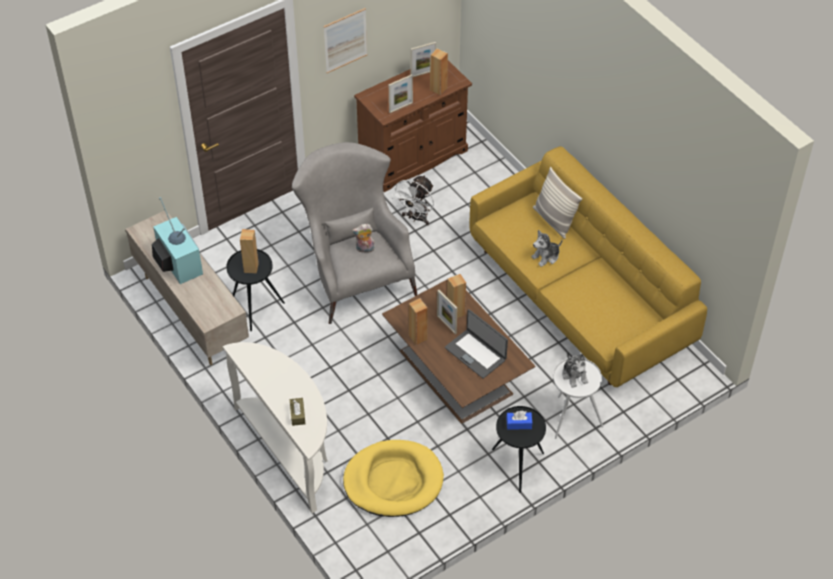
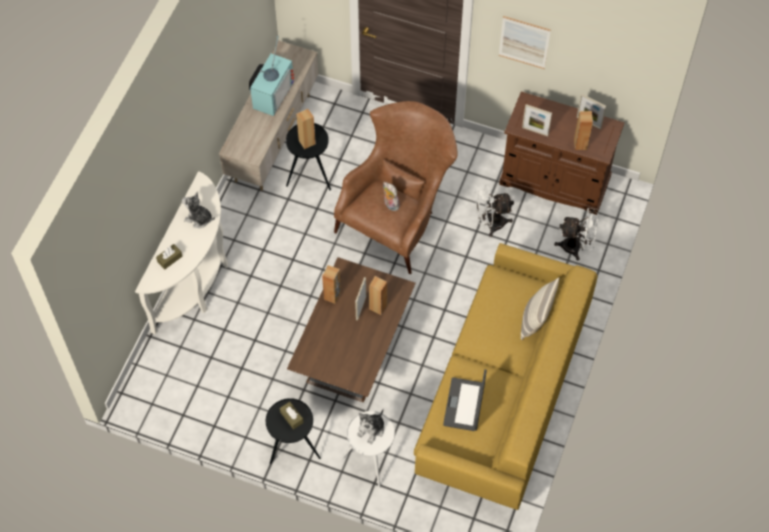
camera: 55 degrees right, 10 degrees up
(355, 273) = (397, 217): grey armchair -> brown armchair
(393, 481) = (217, 368): yellow dog bed -> none
(476, 353) = (347, 346): laptop -> laptop (465, 404)
(486, 179) = (576, 247): none -> white fan
(519, 424) = (291, 417): blue tissue box -> brown tissue box
(546, 257) = (490, 337): plush toy -> plush toy (199, 219)

